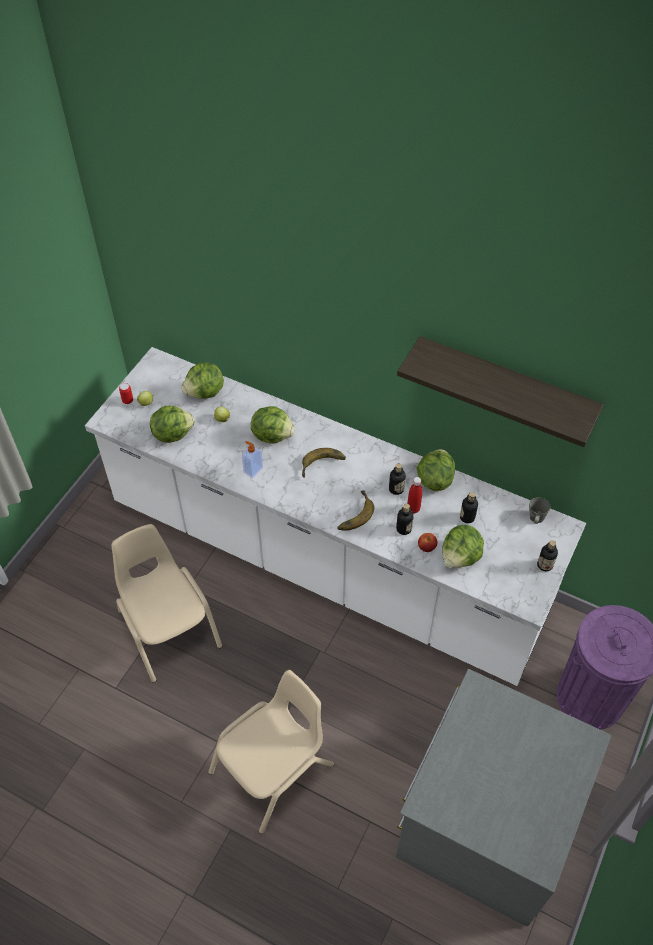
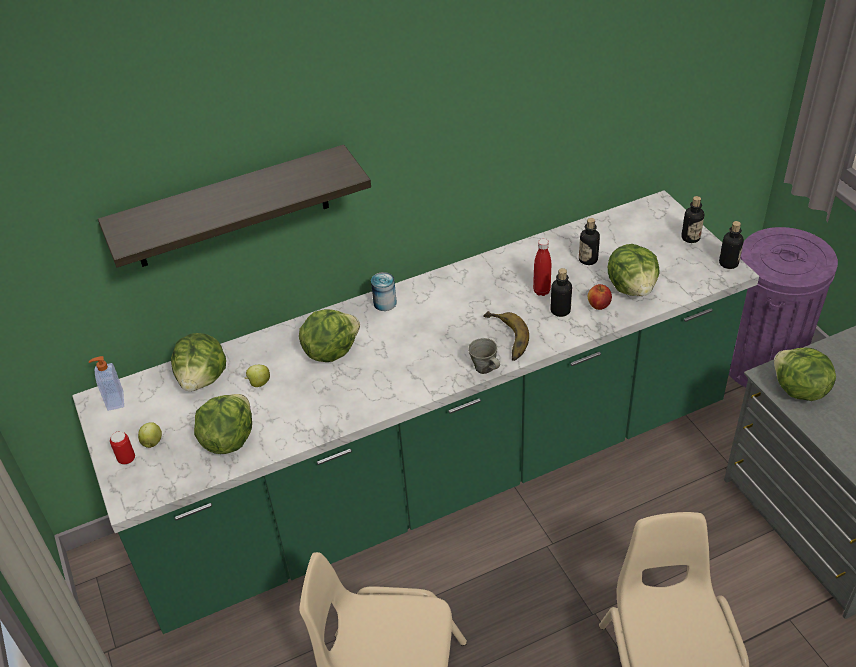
camera: 50 degrees left, 10 degrees down
(252, 470) = (361, 392): soap dispenser -> soap dispenser (114, 401)
(323, 466) = (418, 331): banana -> none
(326, 559) = (437, 475): white counter -> green counter
(333, 435) = (385, 303): none -> can
(396, 489) = (504, 291): bottle -> bottle (728, 263)
(434, 480) = (520, 259): lettuce -> lettuce (798, 390)
(505, 386) = (555, 76): shelf -> shelf (231, 208)
(536, 518) = (631, 216): grey mug -> grey mug (485, 368)

